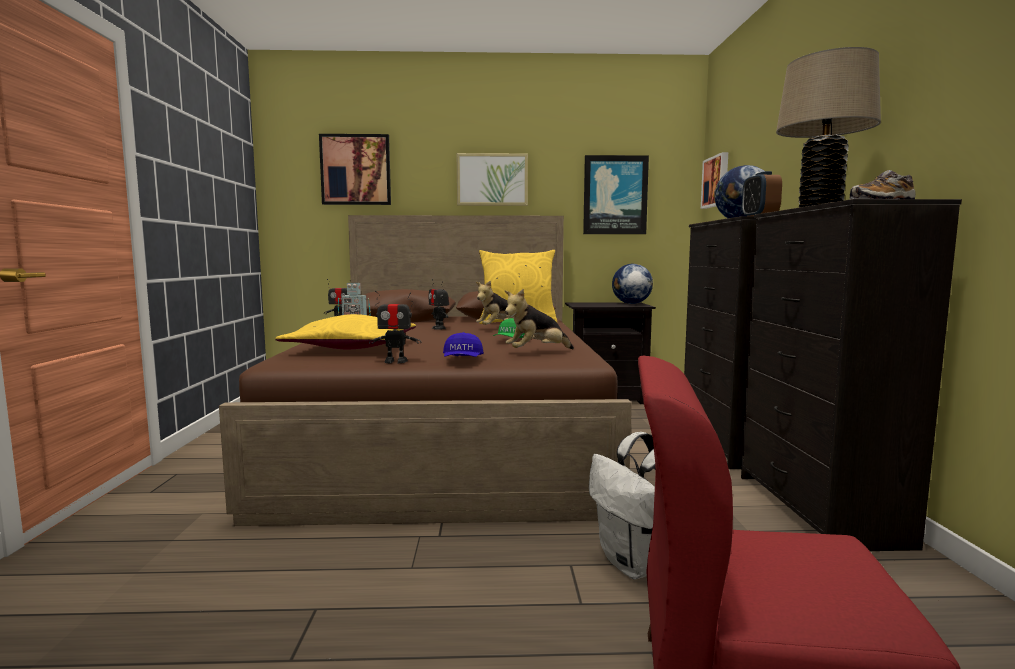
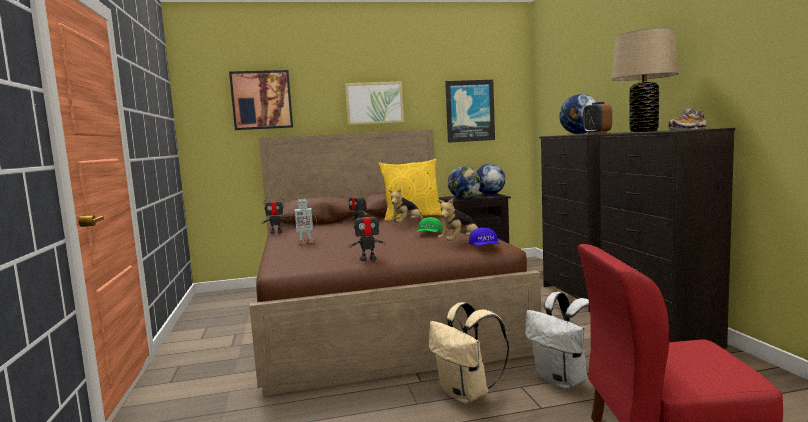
camera: 10 degrees left, 0 degrees up
(352, 348) = (318, 251): yellow pillow -> none
(462, 360) = (416, 253): blue cap -> blue cap (484, 247)
(488, 564) = (467, 394): none -> beige backpack
(594, 305) = (464, 198): none -> globe
(716, 181) = (546, 99): picture -> none

